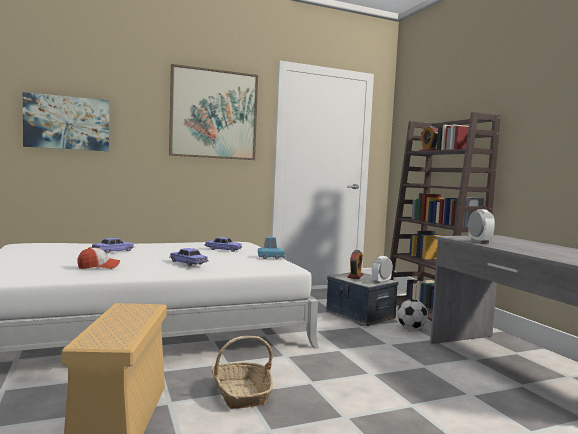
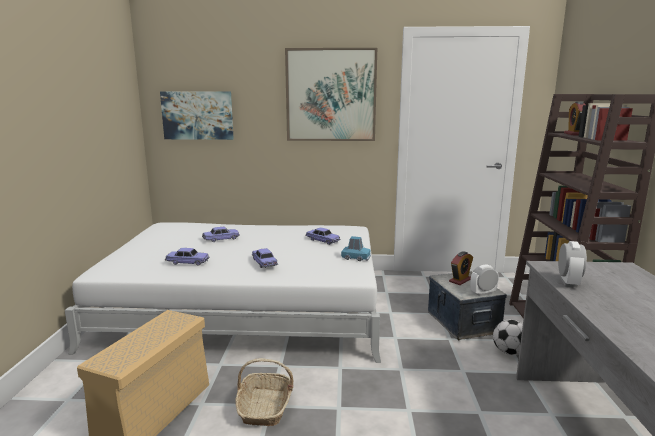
camera: 25 degrees right, 10 degrees up
(99, 267) = (187, 262): cap -> toy car

